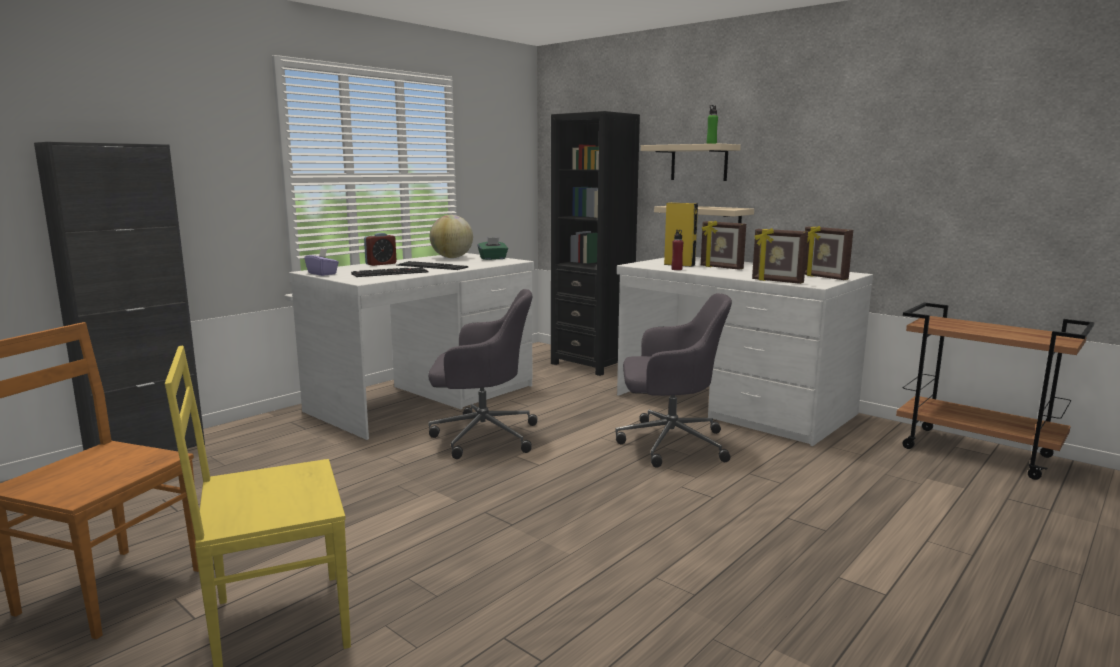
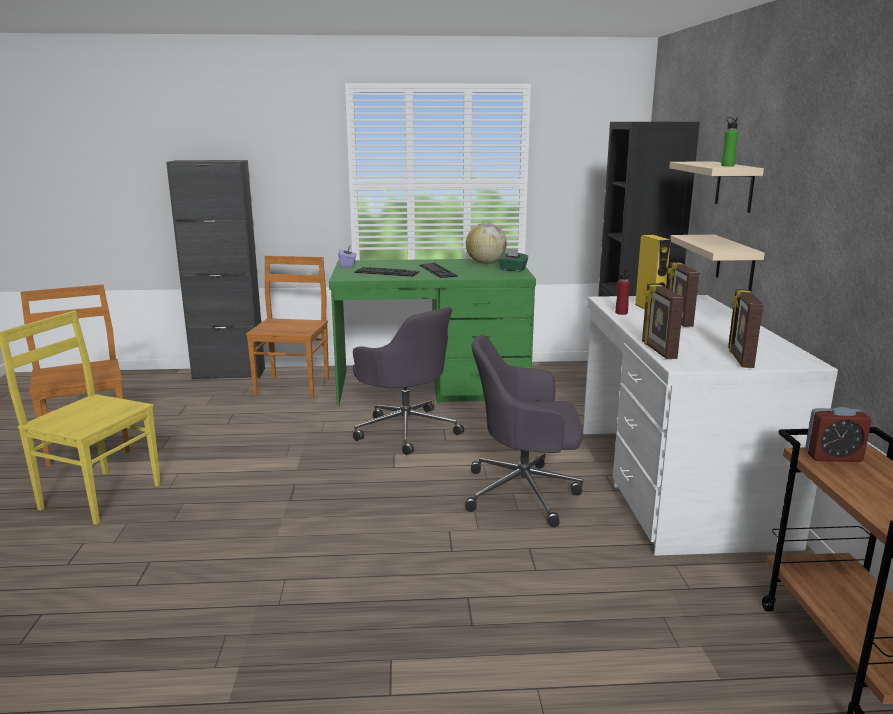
camera: 45 degrees right, 5 degrees up
(272, 439) = (293, 386): none -> brown chair
(381, 264) = (414, 262): alarm clock -> alarm clock (833, 457)
(425, 398) = (432, 386): white desk -> green desk
(669, 443) = (525, 492): grey office chair -> grey office chair turned 135 degrees clockwise

